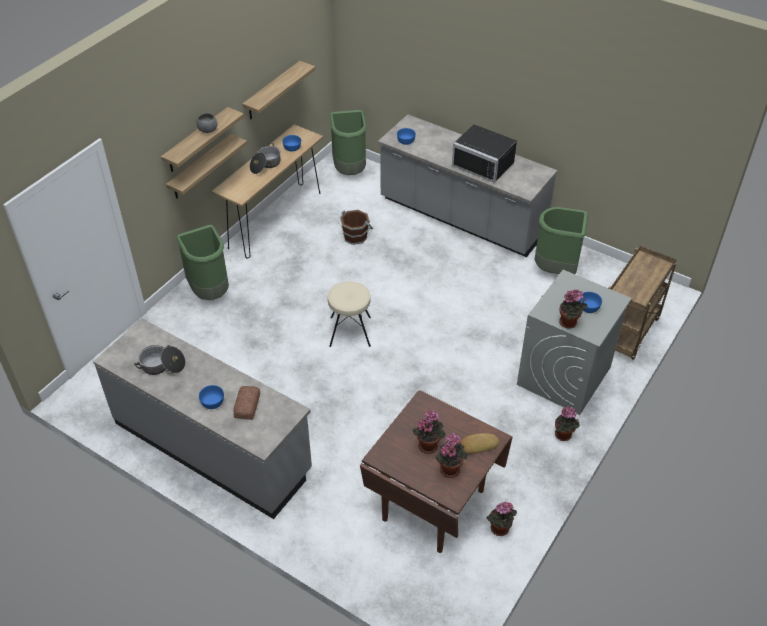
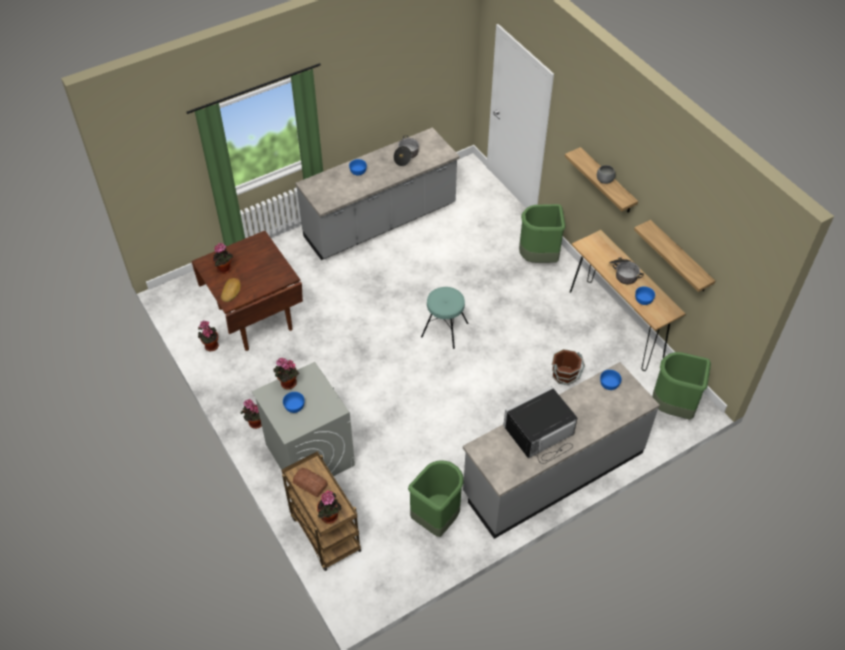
camera: 115 degrees right, 5 degrees up
(201, 167) = (602, 203): shelf -> none
(246, 406) = (344, 185): bread -> bread (310, 483)
(350, 331) = (444, 330): beige stool -> turquoise stool
(428, 444) = (251, 266): potted plant -> potted plant (330, 517)

